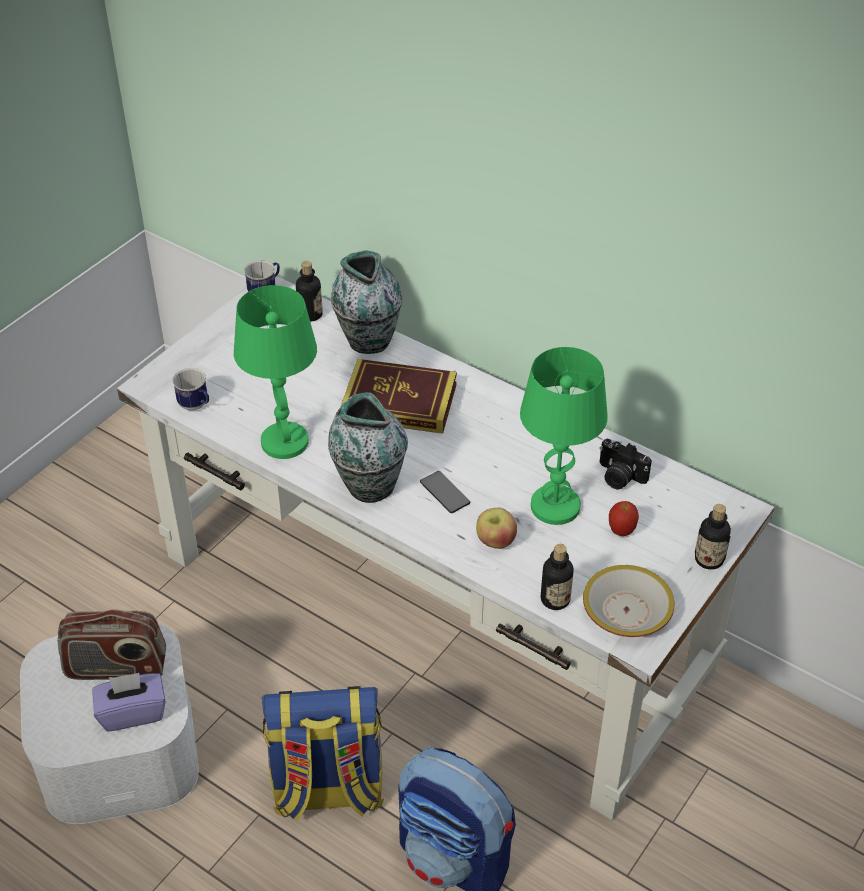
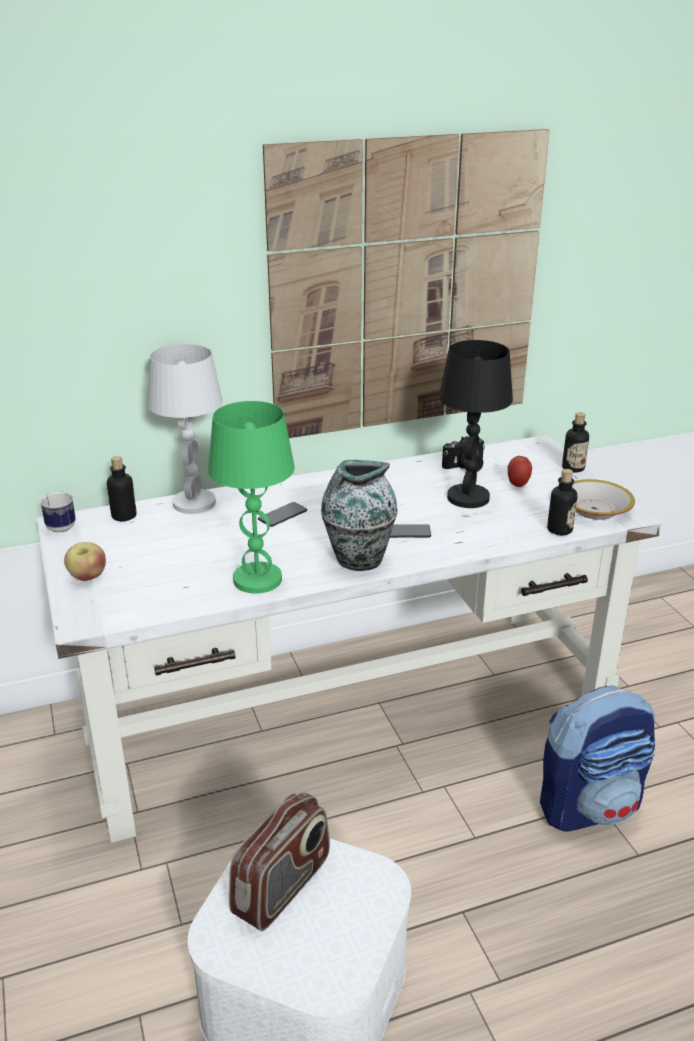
camera: 55 degrees left, 15 degrees down
(132, 712) = (350, 898): purple tissue box -> none
(196, 406) = (149, 607): mug -> none
(327, 791) = (472, 853): backpack -> none
(368, 339) = (194, 503): vase -> white table lamp
(399, 401) = (282, 515): book -> phone
(495, 541) = (478, 531): apple -> apple (87, 577)
(555, 506) = (468, 497): green table lamp -> black table lamp
(620, 254) = (406, 288): none -> picture

